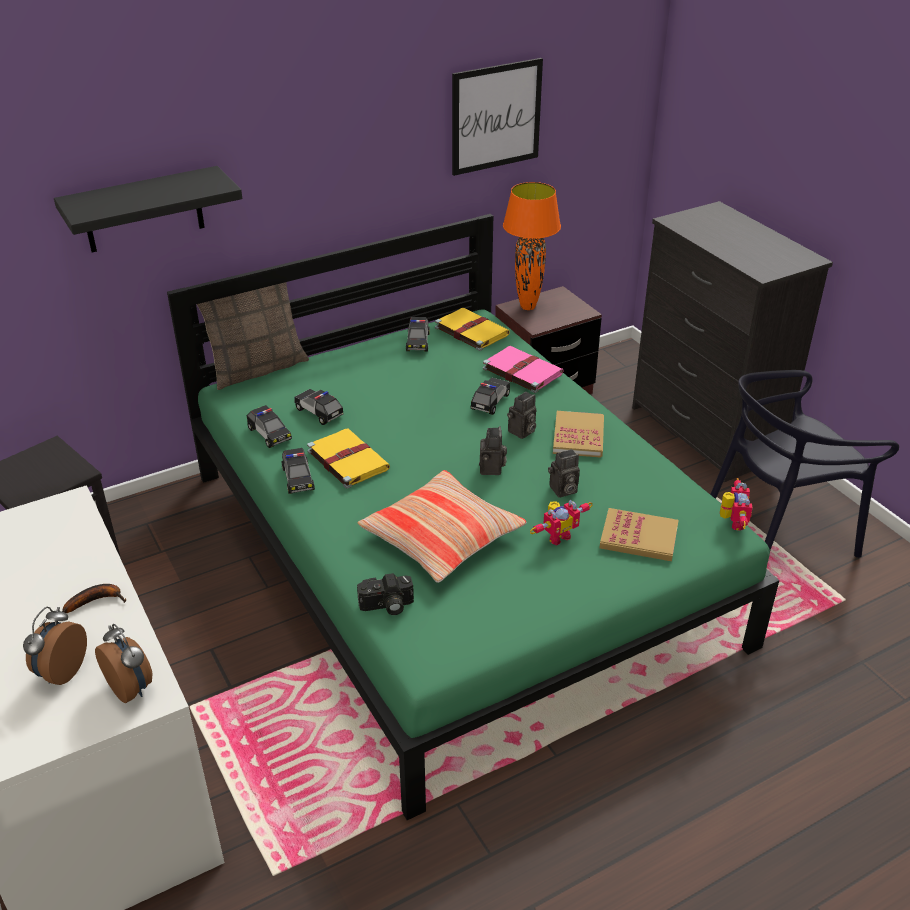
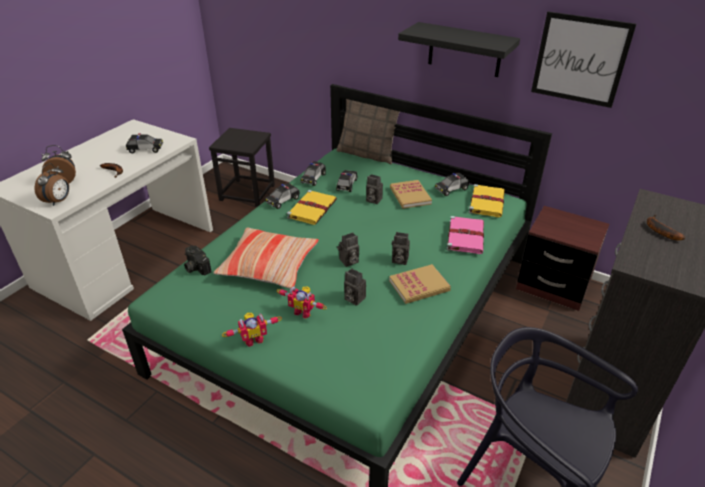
camera: 60 degrees right, 0 degrees up
(143, 210) = (332, 32): black shelf -> black shelf (464, 50)
(377, 405) = (372, 200): none -> camera
(490, 402) = (417, 236): toy car -> toy car (145, 149)
(527, 307) = (559, 218): orange table lamp -> none
(638, 537) = (329, 351): book -> book (410, 196)
(724, 240) = (659, 230): none -> banana
(731, 522) = (386, 398): toy robot -> toy robot (253, 339)

